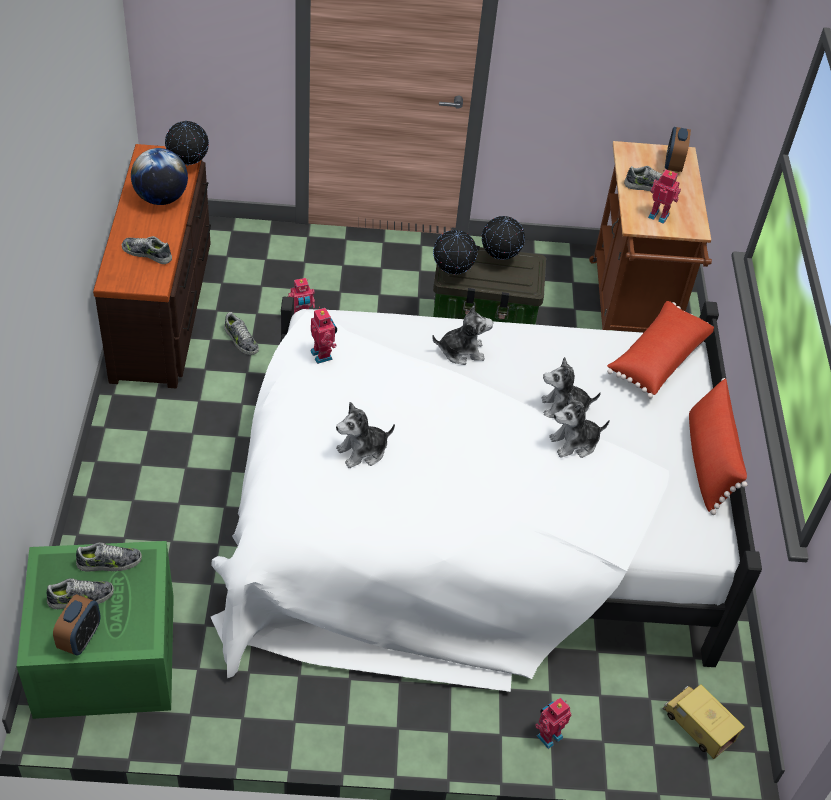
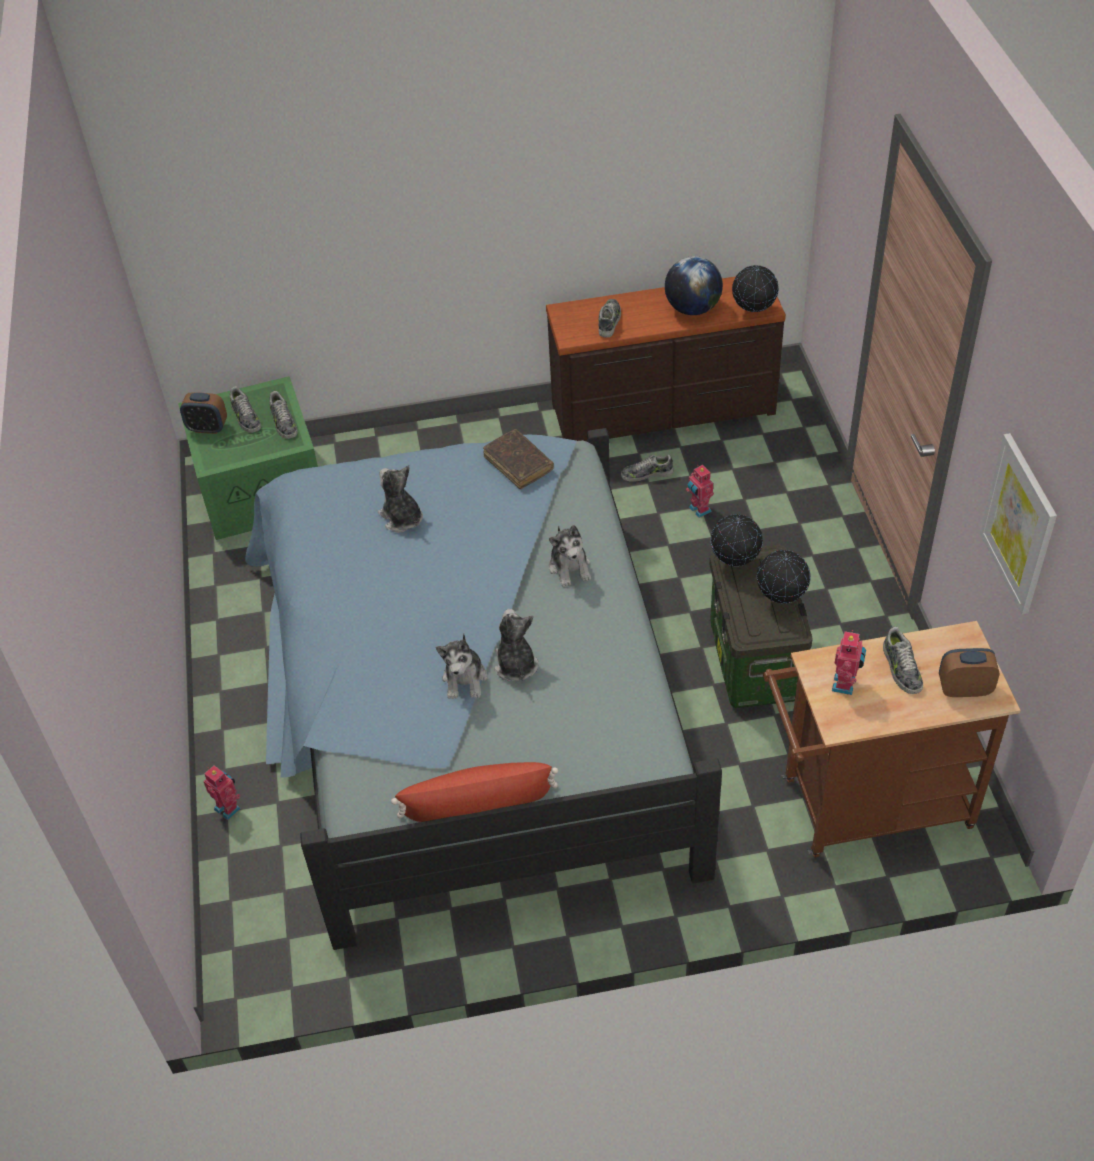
camera: 85 degrees right, 0 degrees up
(240, 340) = (647, 474): shoe -> shoe turned 45 degrees clockwise
(323, 354) = (518, 464): toy robot -> brown book
(470, 524) = (467, 702): white bed -> blue bed
(575, 443) = (465, 679): plush toy -> plush toy turned 150 degrees counterclockwise
(618, 54) = (1019, 524): none -> picture
(657, 358) = (628, 741): red pillow -> none
(698, 726) = (258, 939): toy truck -> none

